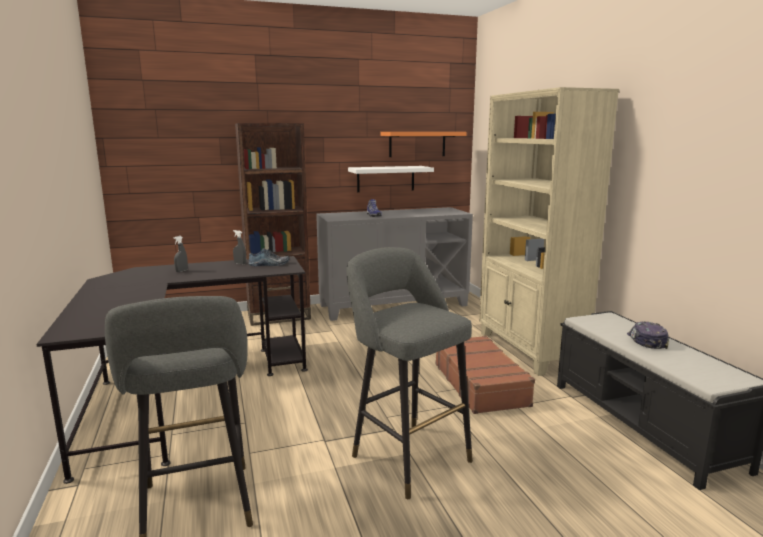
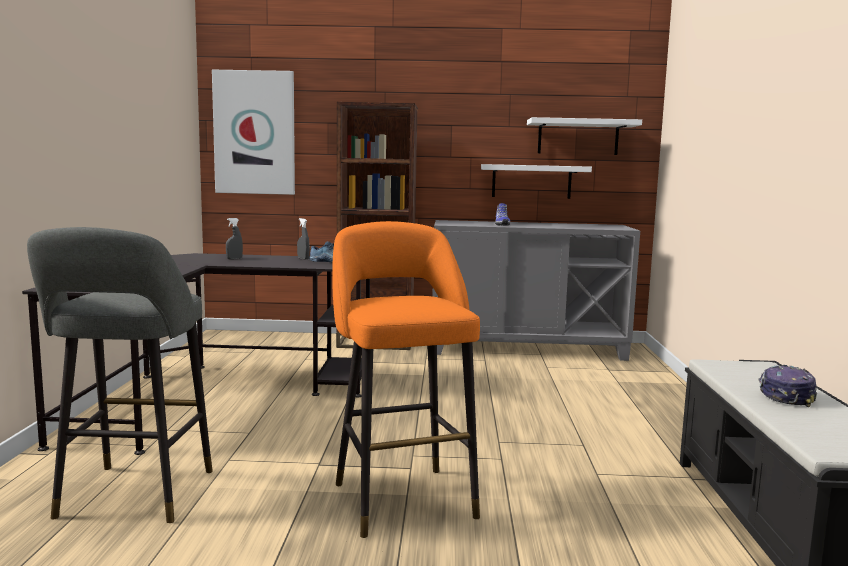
camera: 20 degrees right, 5 degrees down
(152, 148) = (254, 133): none -> picture
(406, 455) = (401, 496): grey stool -> orange stool
(417, 144) = (578, 137): orange shelf -> white shelf
(480, 384) = (568, 443): brown suitcase -> none
(529, 350) = (675, 418): beige bookcase -> none

